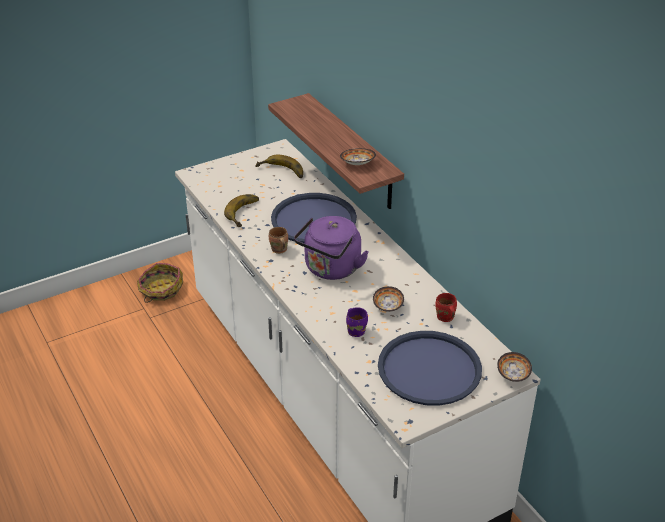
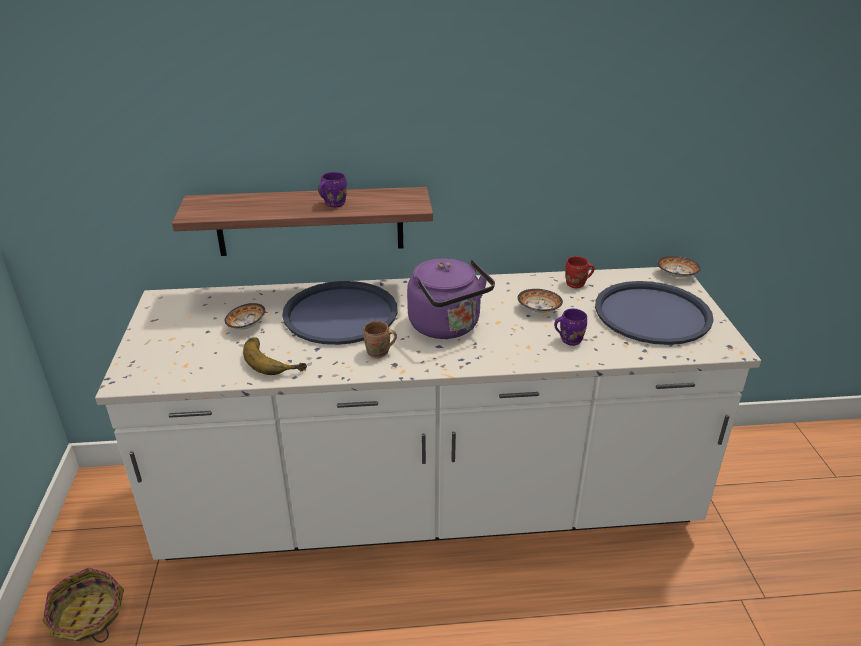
camera: 65 degrees left, 5 degrees down
(281, 172) = (214, 311): banana -> none
(340, 146) = (333, 203): none -> purple mug
(357, 163) = (382, 203): bowl -> bowl (246, 326)

